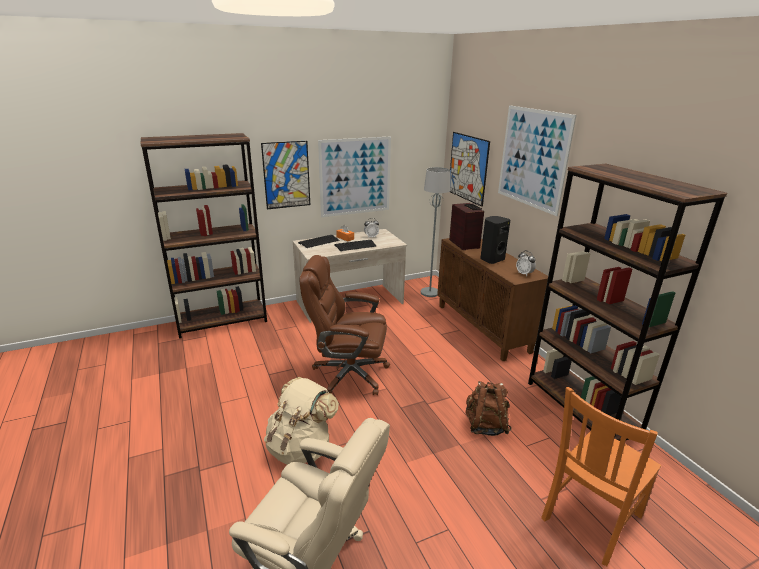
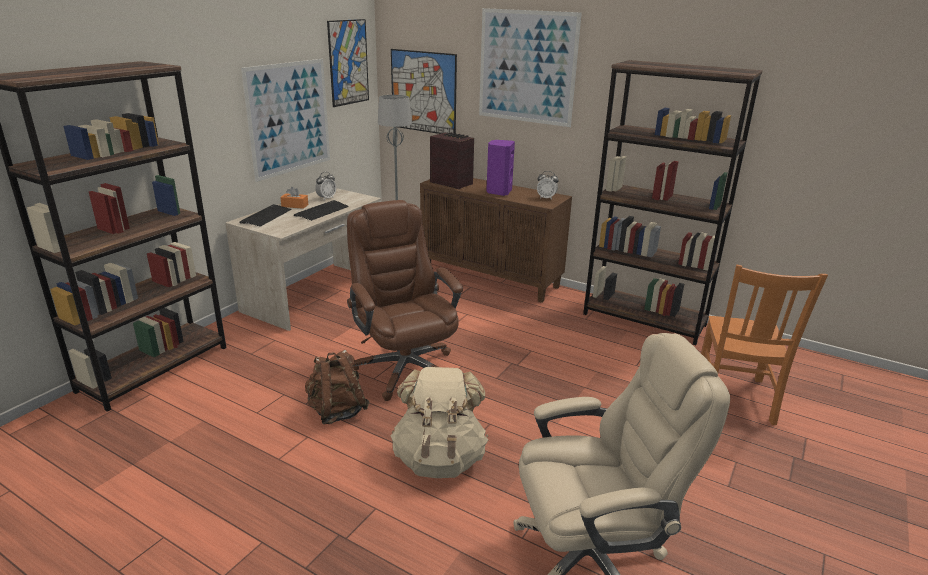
camera: 35 degrees left, 0 degrees up
(286, 175) = (206, 123): picture -> picture (348, 62)
(348, 374) = (404, 368): brown office chair -> brown office chair turned 90 degrees clockwise
(485, 426) = (588, 363): brown backpack -> brown backpack (337, 411)
(491, 259) = (498, 192): black speaker -> purple speaker

